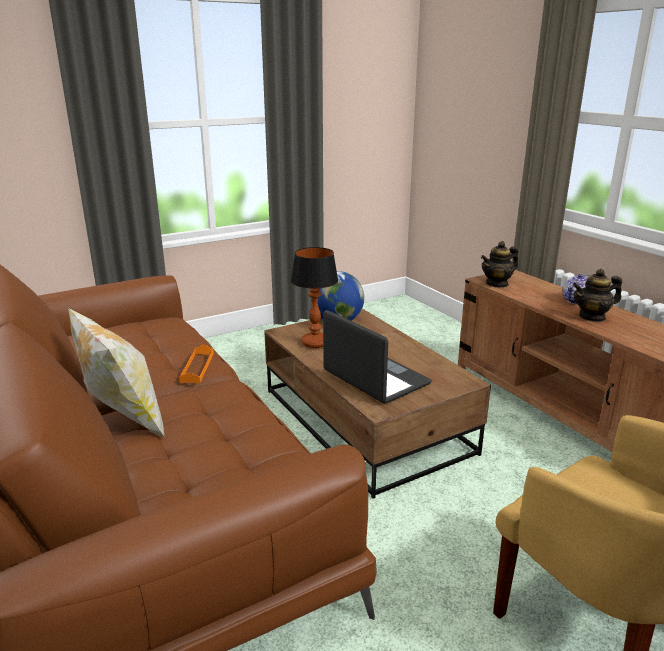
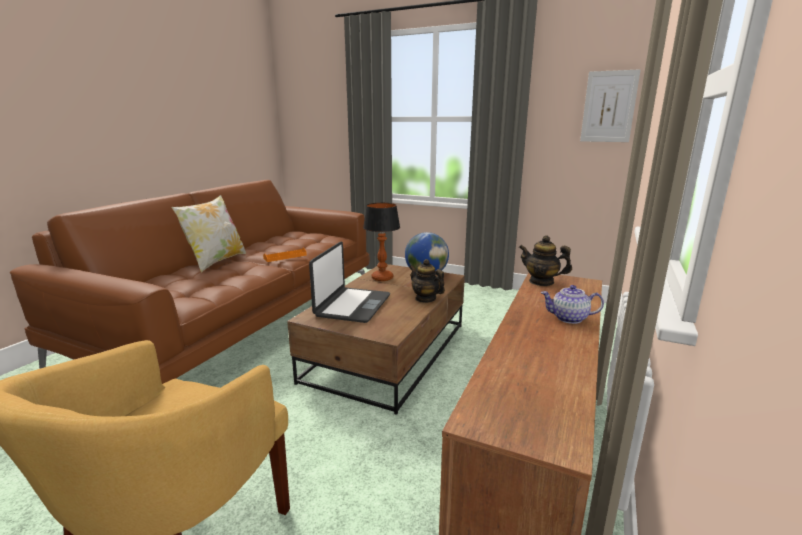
camera: 55 degrees right, 5 degrees down
(385, 101) = (609, 107): none -> picture
(592, 317) = (535, 331): teapot -> teapot (425, 299)

